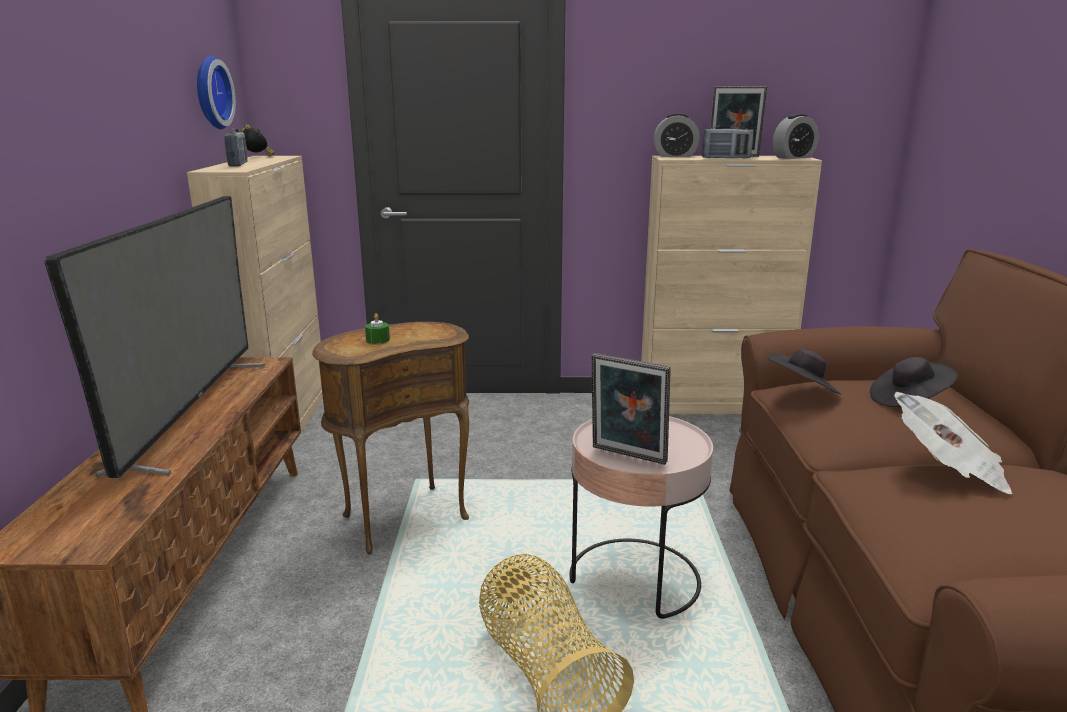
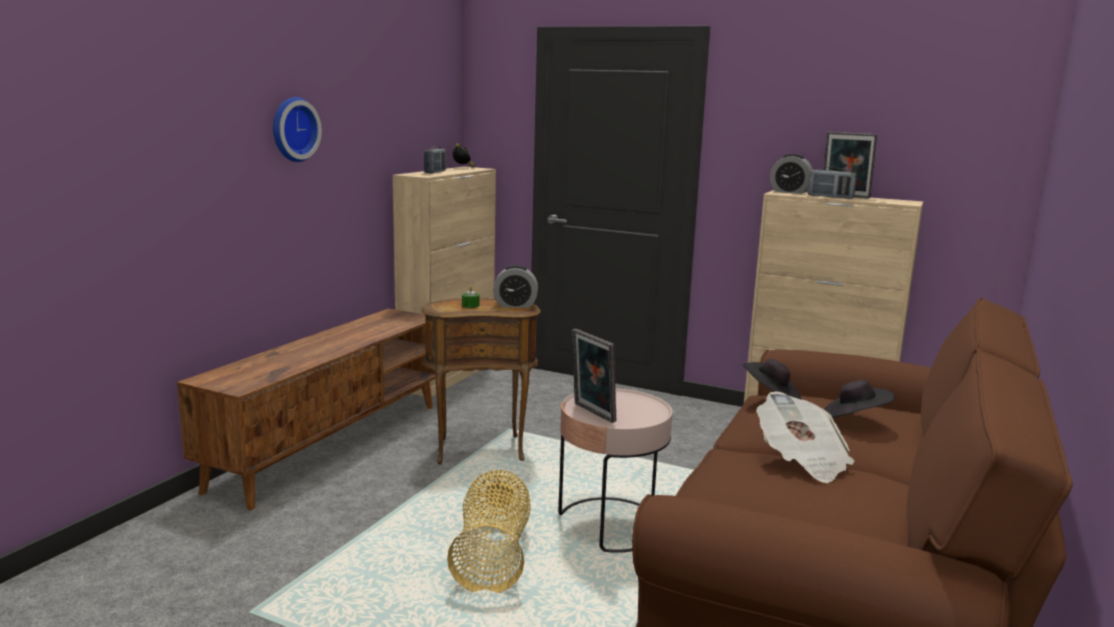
camera: 25 degrees right, 5 degrees down
(192, 412) = (347, 336): television -> none
(209, 93) = (427, 120): wall clock -> wall clock (292, 129)
(793, 157) = (900, 202): alarm clock -> alarm clock (515, 305)

